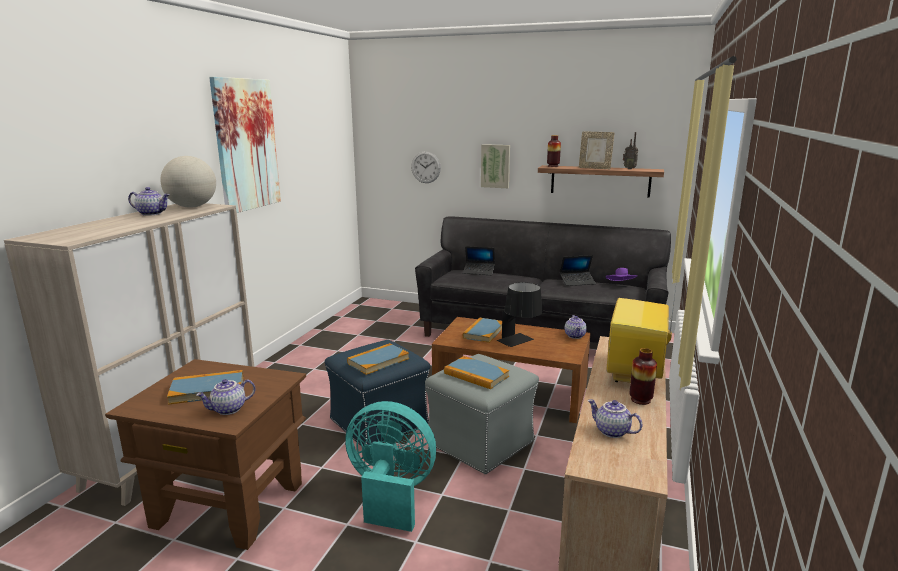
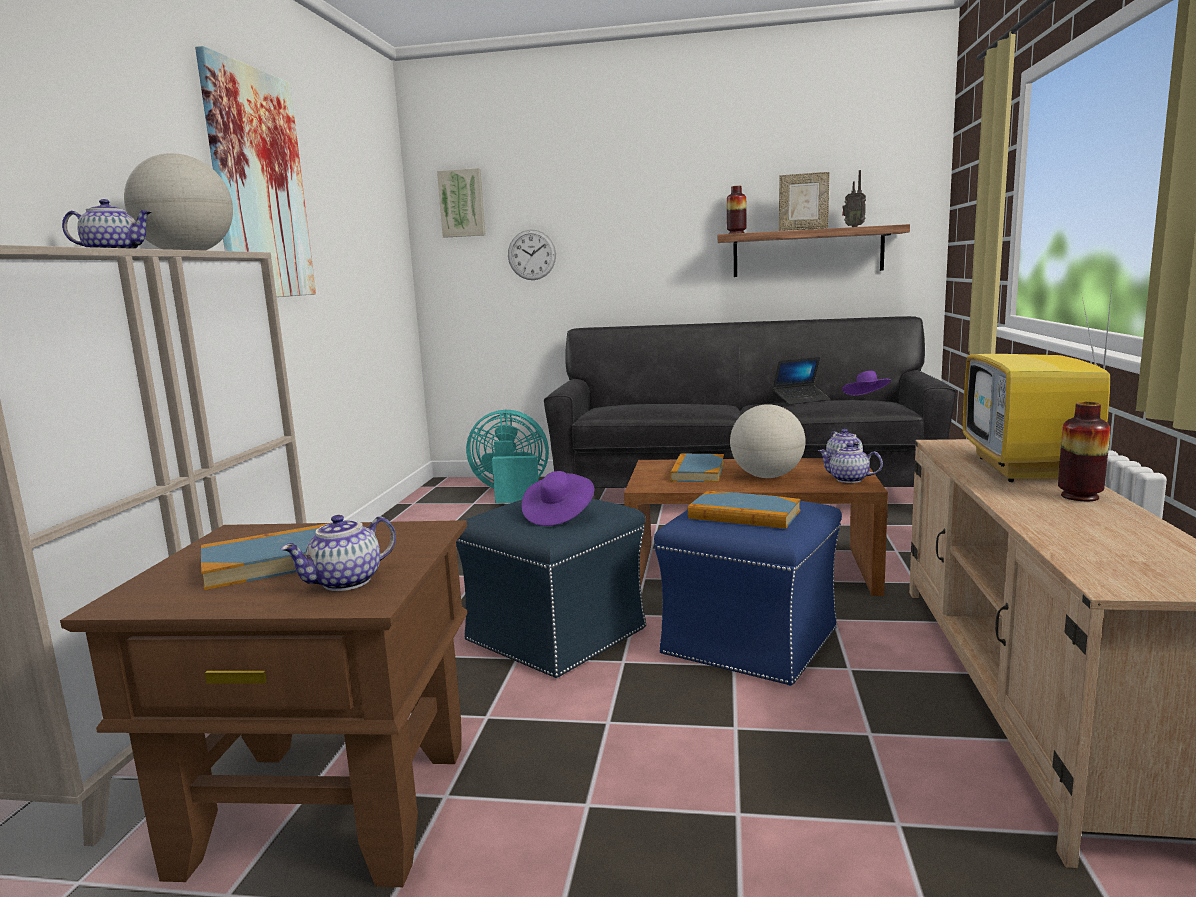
camera: 10 degrees left, 5 degrees down
(378, 361) = (558, 515): book -> purple hat
(390, 494) = (642, 741): turquoise fan -> turquoise fan (511, 493)
(479, 272) = (641, 402): laptop -> none
(481, 442) = (751, 640): grey ottoman -> blue ottoman
(495, 166) = (644, 243): picture -> picture (462, 203)
(520, 342) = (767, 477): black table lamp -> globe
(611, 432) = (1090, 537): teapot -> teapot (848, 480)

